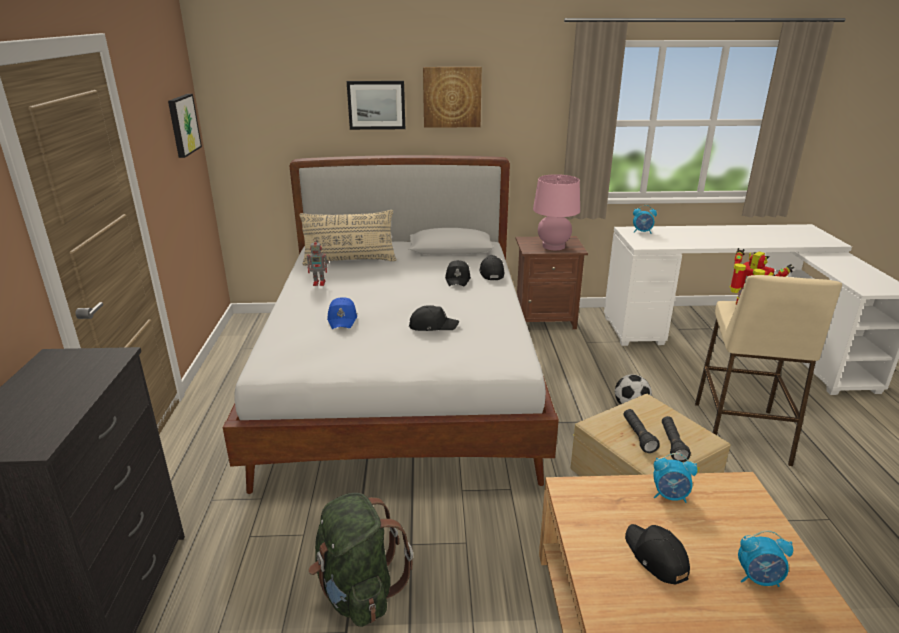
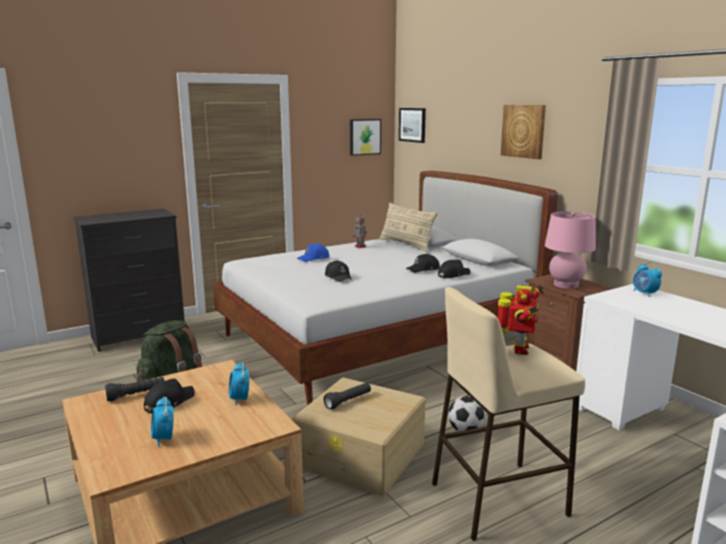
camera: 60 degrees right, 10 degrees down
(376, 105) = (476, 134): picture -> picture (412, 125)
(672, 444) = (351, 416): black flashlight -> black flashlight (136, 395)

